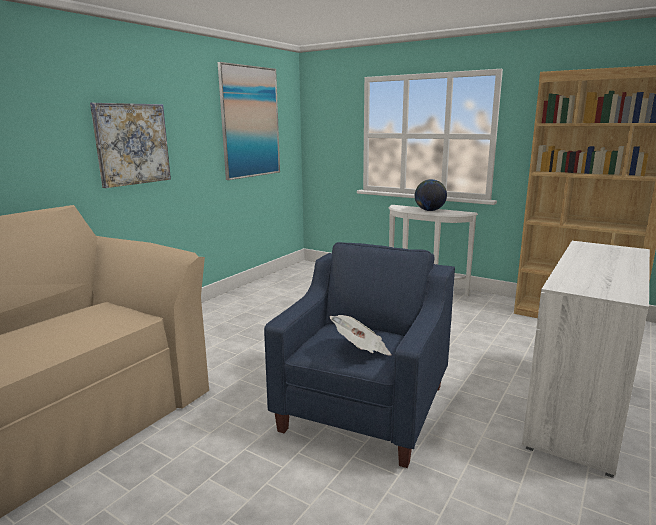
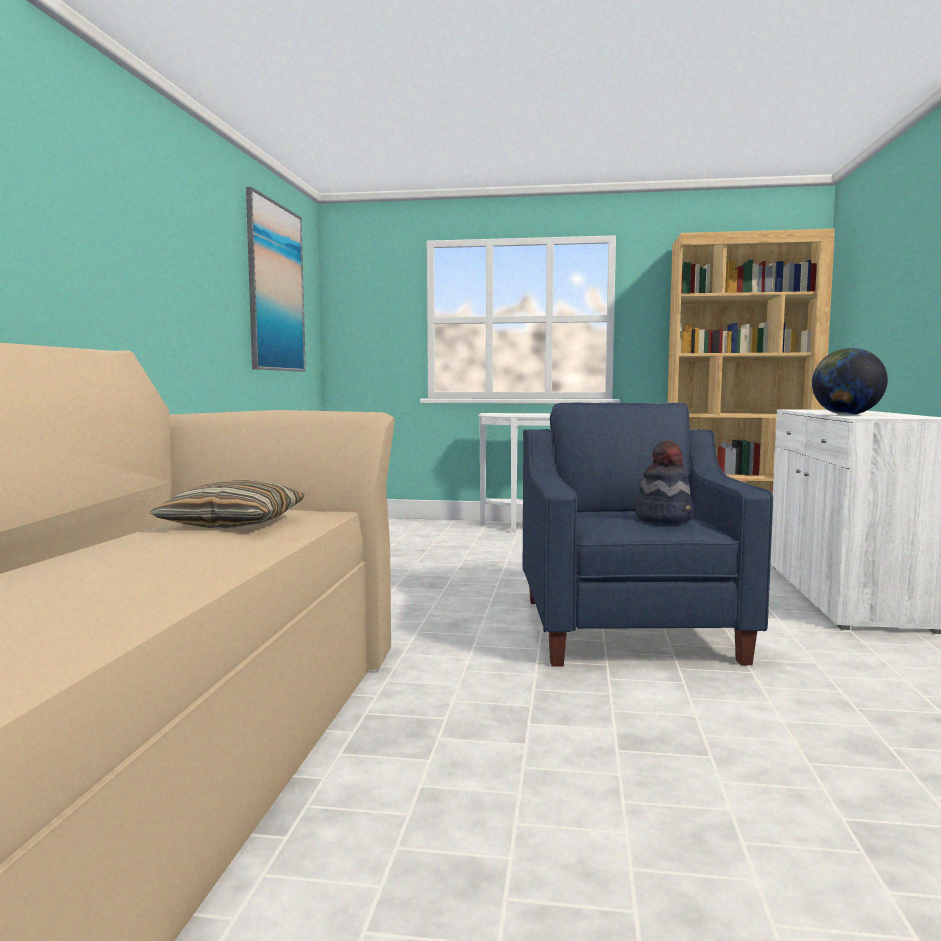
camera: 25 degrees left, 10 degrees down
(76, 326) = (233, 523): none -> pillow
(132, 144) = (157, 282): picture -> none
(361, 350) = (664, 518): newspaper -> hat
(429, 210) = (543, 413): globe -> globe (846, 415)

